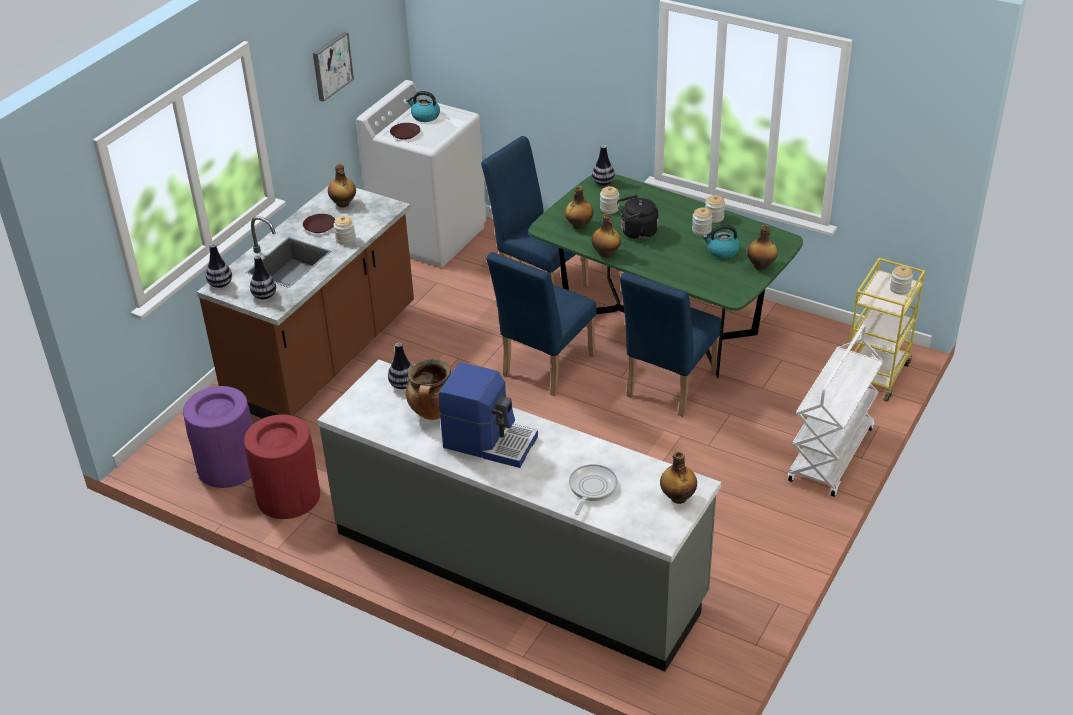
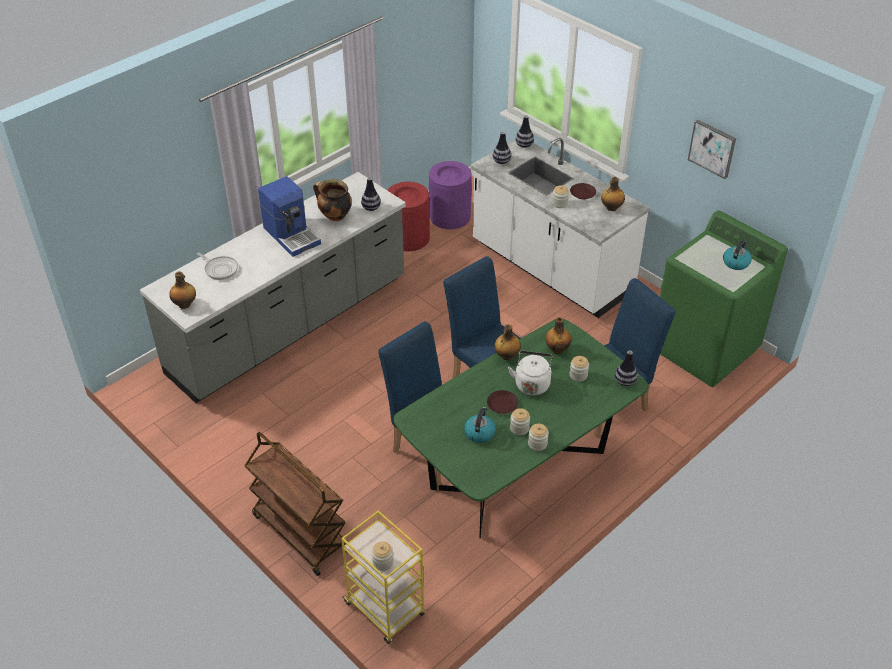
camera: 105 degrees right, 5 degrees up
(324, 356) = (550, 269): brown counter -> white counter
(405, 134) = (706, 247): brown plate -> brown plate (502, 405)
(429, 235) = (705, 349): white washing machine -> green washing machine
(489, 441) = (292, 235): coffee machine -> coffee machine turned 75 degrees counterclockwise
(636, 233) = (532, 383): black kettle -> white kettle
(761, 266) = (445, 452): bottle -> none
(831, 456) = (300, 533): white cart -> brown cart

